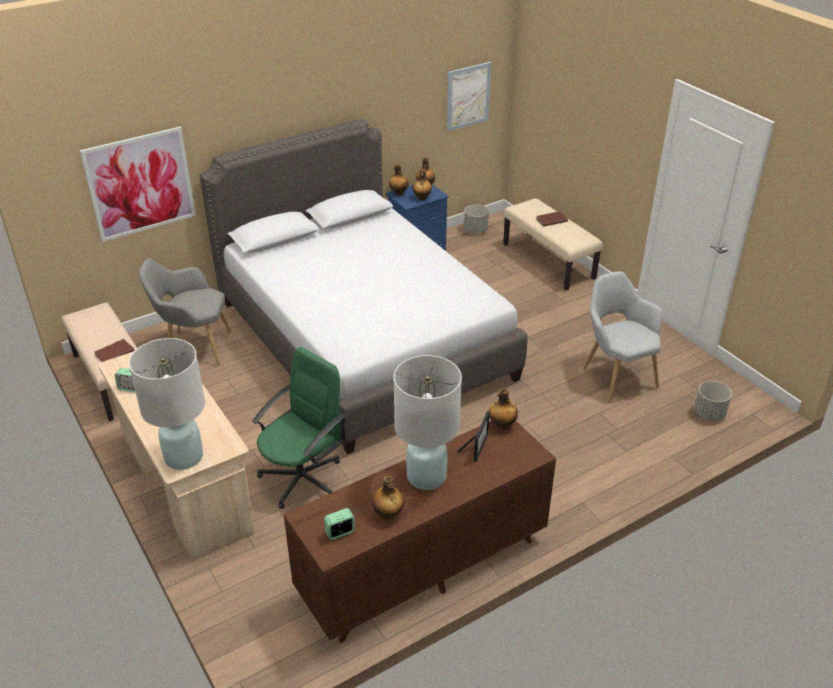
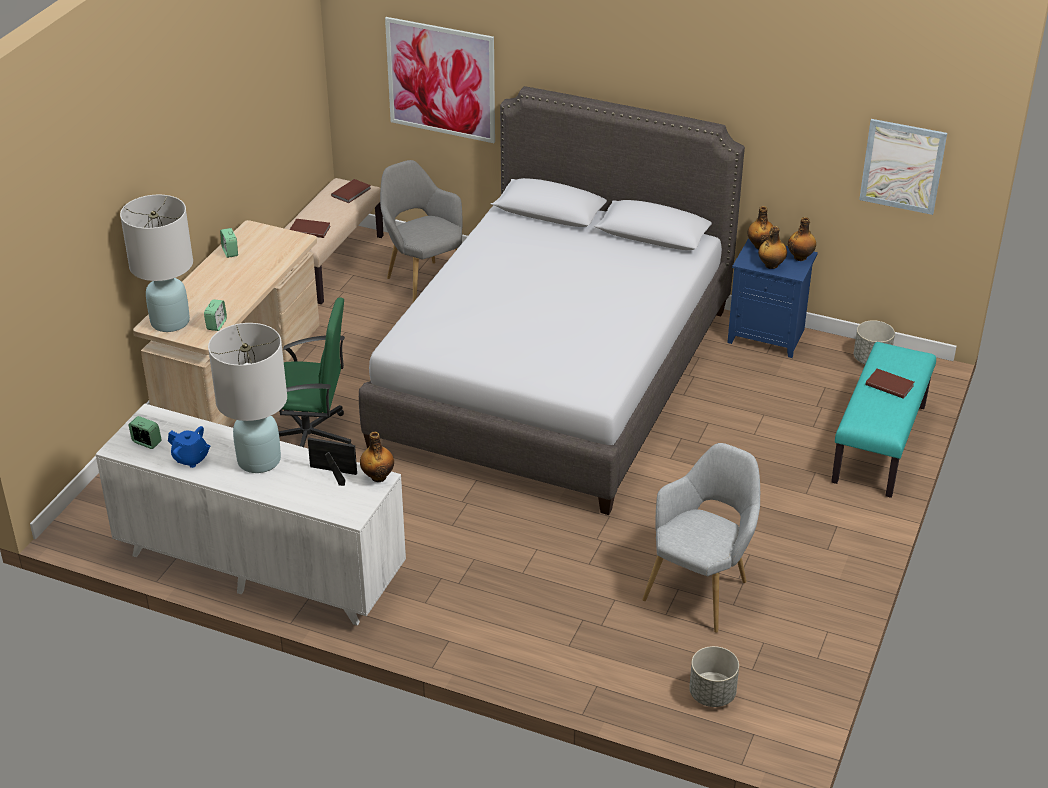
camera: 55 degrees right, 0 degrees up
(97, 315) = (352, 192): none -> brown book
(220, 433) = (216, 324): none -> alarm clock
(388, 514) = (191, 459): bottle -> blue teapot
(423, 568) = (259, 566): brown dresser -> white dresser
(477, 446) = (331, 473): picture frame -> picture frame turned 150 degrees counterclockwise
(549, 261) = (880, 444): beige bench -> turquoise bench

